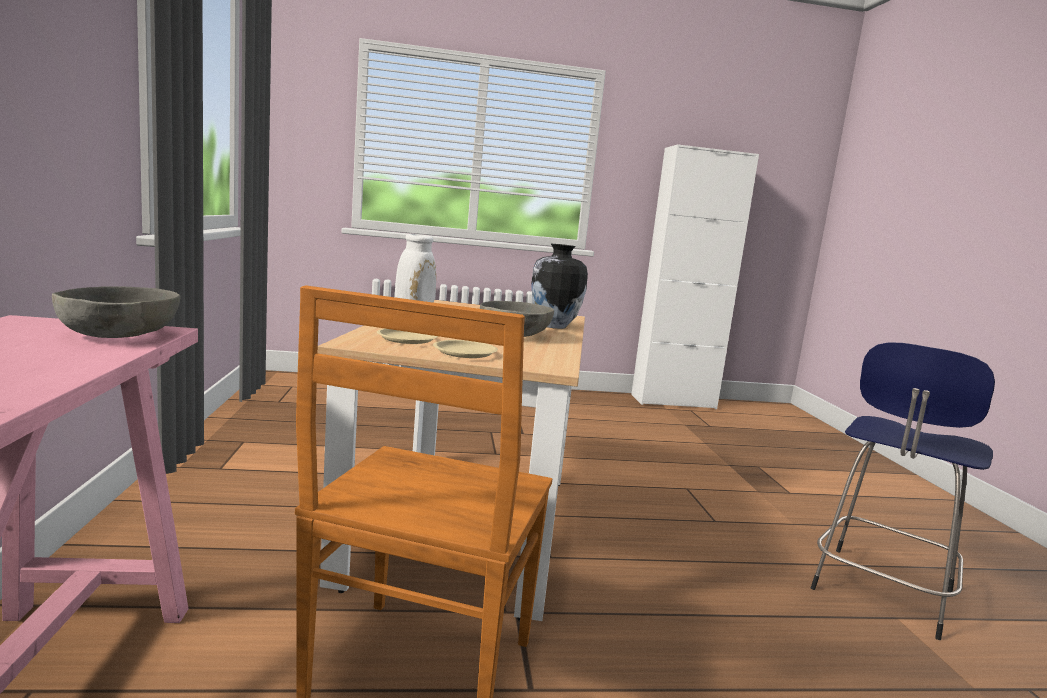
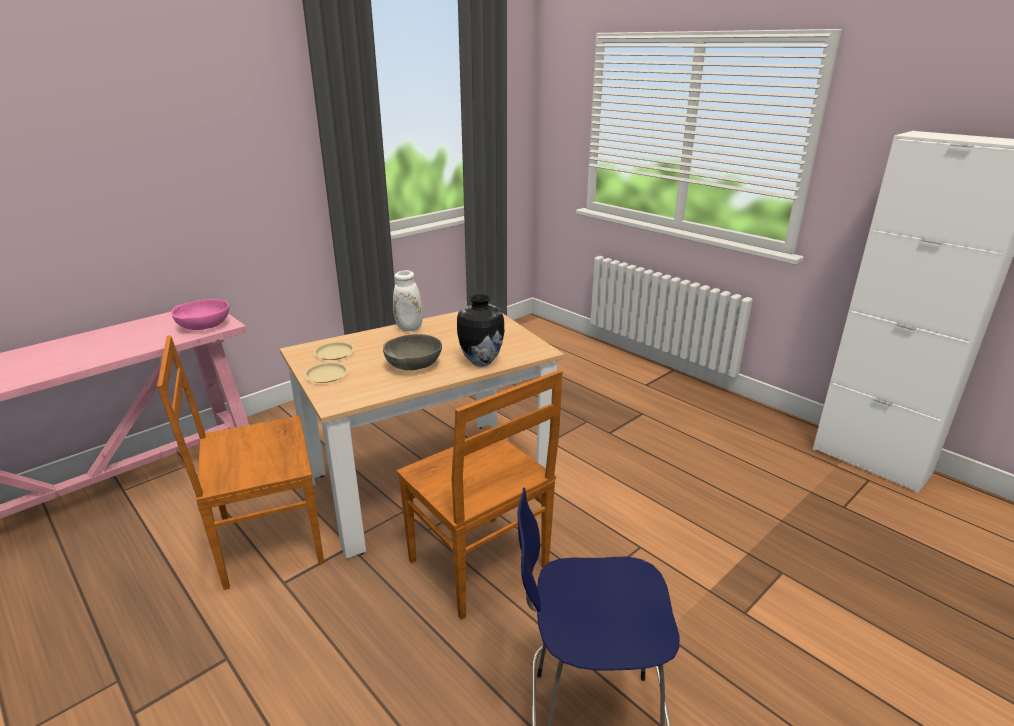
camera: 55 degrees right, 15 degrees up
(121, 335) = (204, 326): grey bowl -> pink bowl
(642, 555) = (480, 566): none -> brown chair

